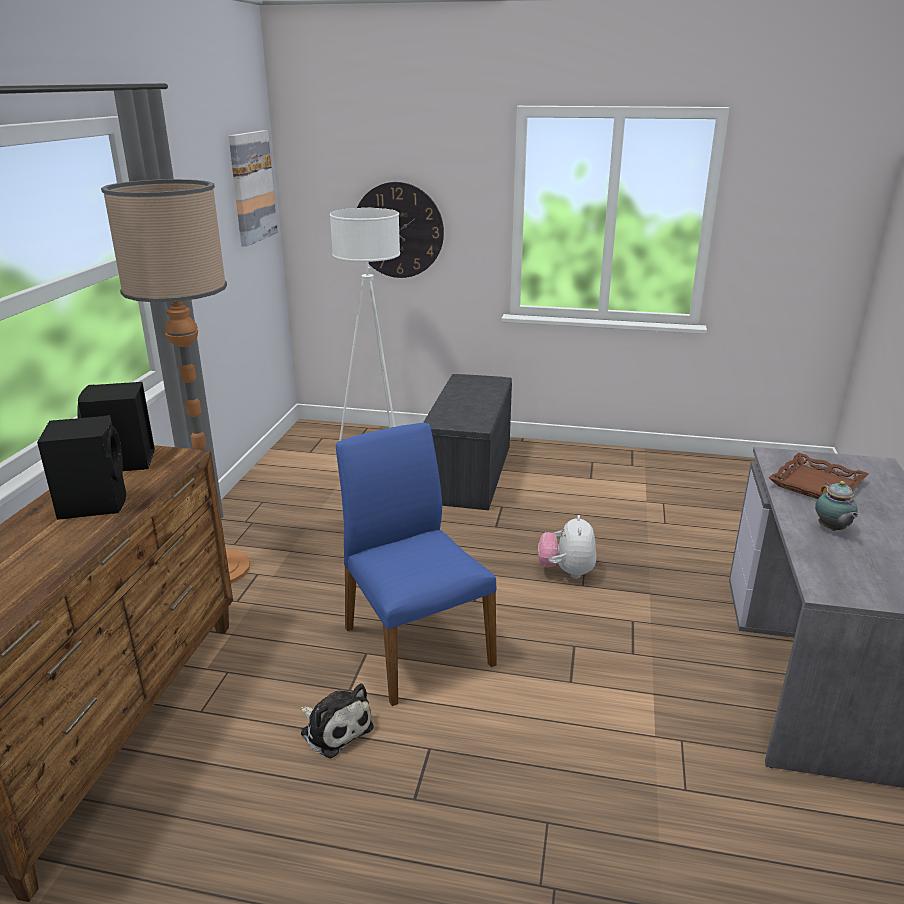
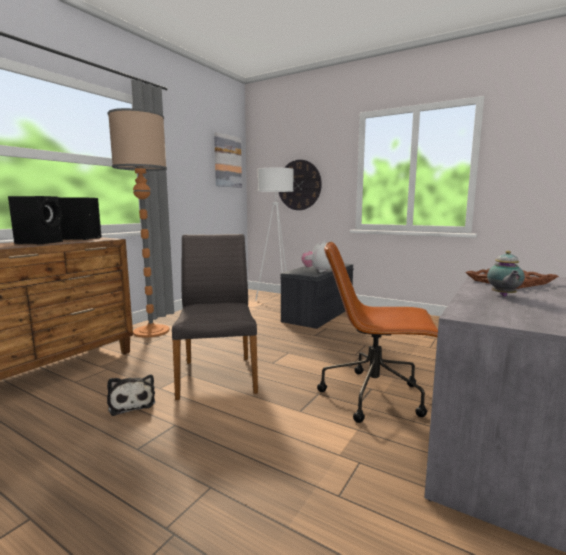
camera: 20 degrees right, 15 degrees down
(414, 645) = (217, 375): blue chair -> grey chair
(566, 571) = (343, 359): plush toy -> plush toy (317, 271)
(644, 632) = (375, 395): none -> brown office chair

